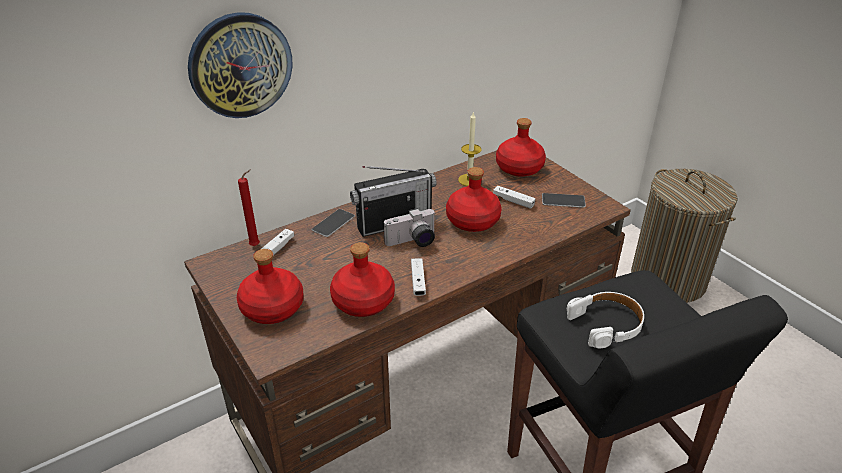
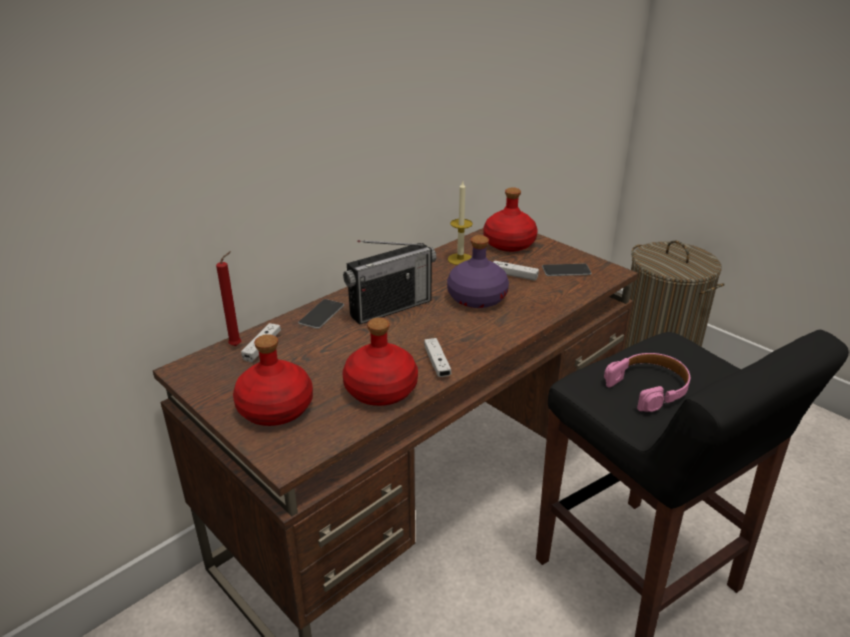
camera: 10 degrees left, 5 degrees down
(240, 65) = (213, 129): wall clock -> none
(412, 242) = (418, 324): camera -> none
(472, 220) = (476, 297): red bottle -> purple bottle
(606, 324) = (649, 387): white headphones -> pink headphones

